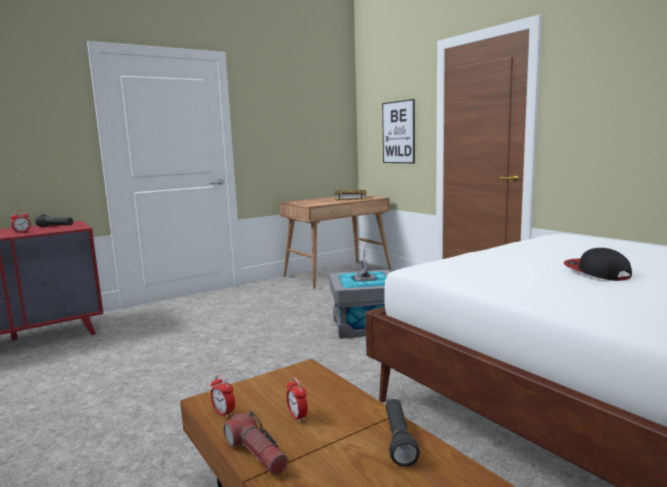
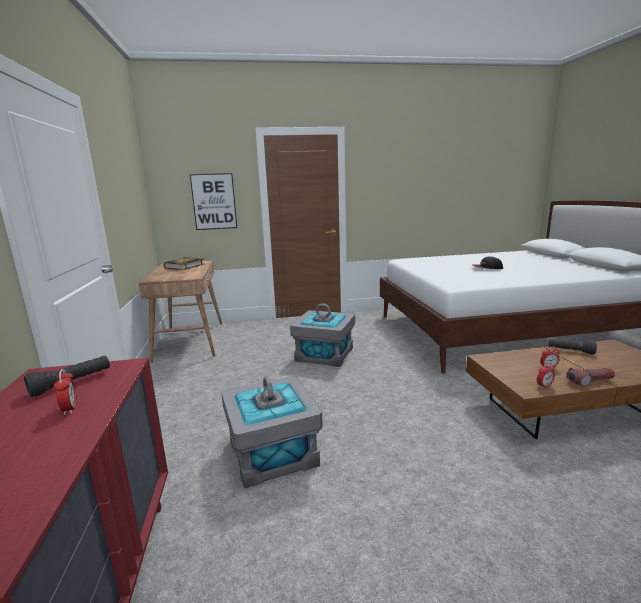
camera: 65 degrees left, 5 degrees up
(158, 348) = (272, 453): none -> grey storage box

